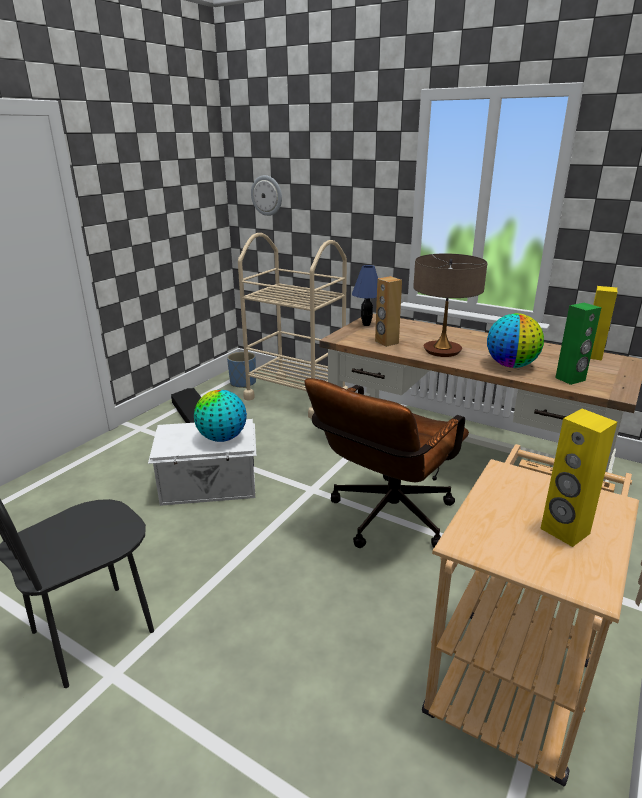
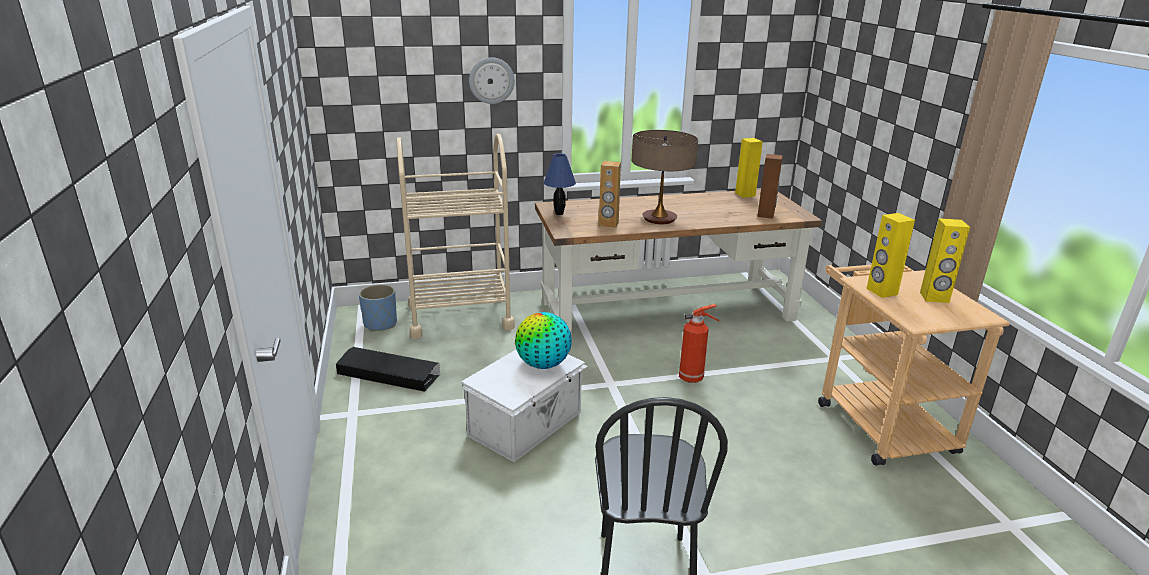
camera: 45 degrees left, 0 degrees up
(267, 195) = (373, 91): wall clock -> wall clock (491, 80)
(385, 520) = (692, 378): brown office chair -> fire extinguisher
(504, 492) = (881, 291): none -> yellow speaker
(511, 365) = (719, 216): globe -> none
(570, 379) = (766, 215): green speaker -> brown speaker

